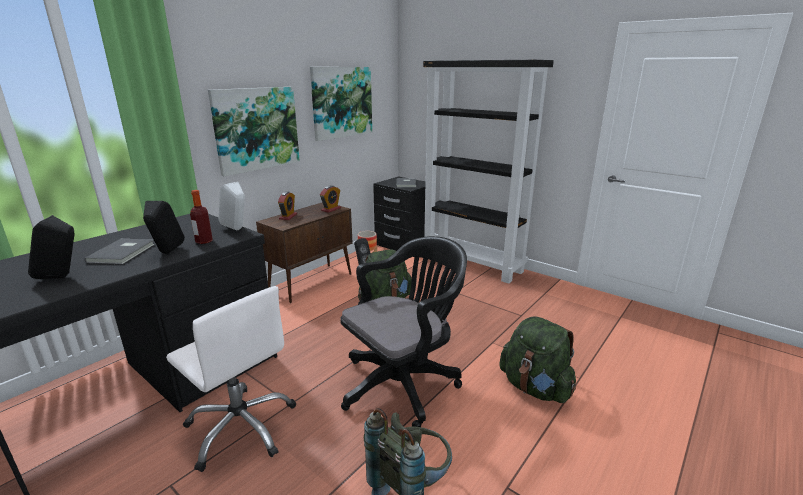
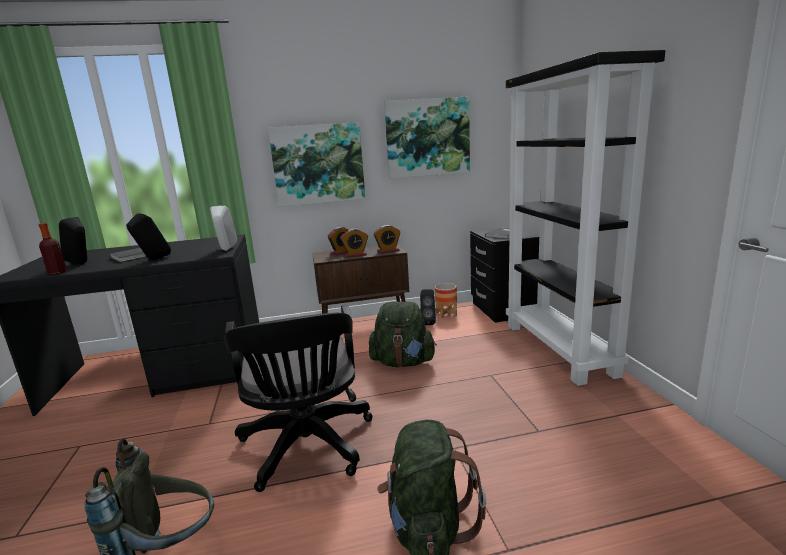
camera: 40 degrees right, 5 degrees down
(204, 241) = (189, 255): bottle -> bottle (57, 272)
(241, 427) = (161, 426): white office chair -> none
(308, 217) = (355, 255): none -> alarm clock
(404, 383) = (307, 448): black office chair -> black office chair turned 75 degrees clockwise

